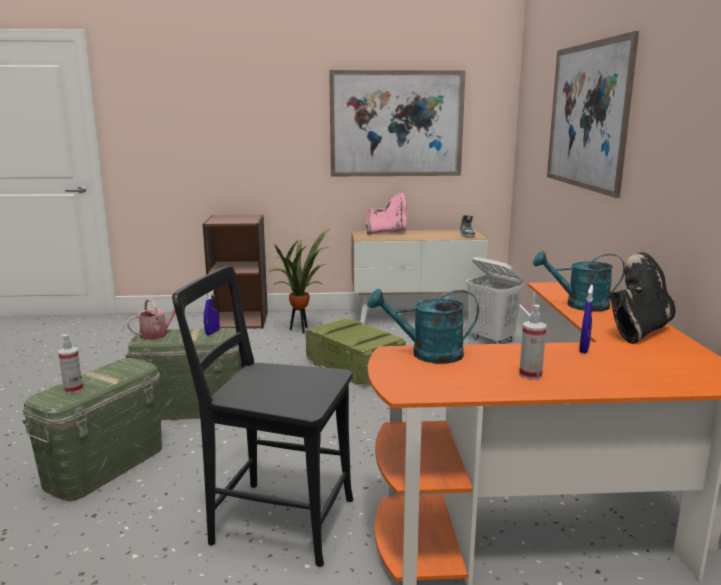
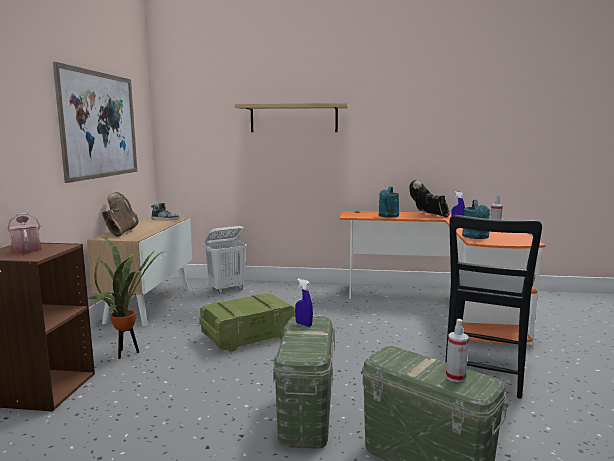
camera: 80 degrees left, 5 degrees down
(157, 334) = (297, 348): watering can -> watering can (26, 249)
(387, 233) = (120, 232): pink boot -> brown boot
(586, 116) = (293, 118): picture -> shelf

